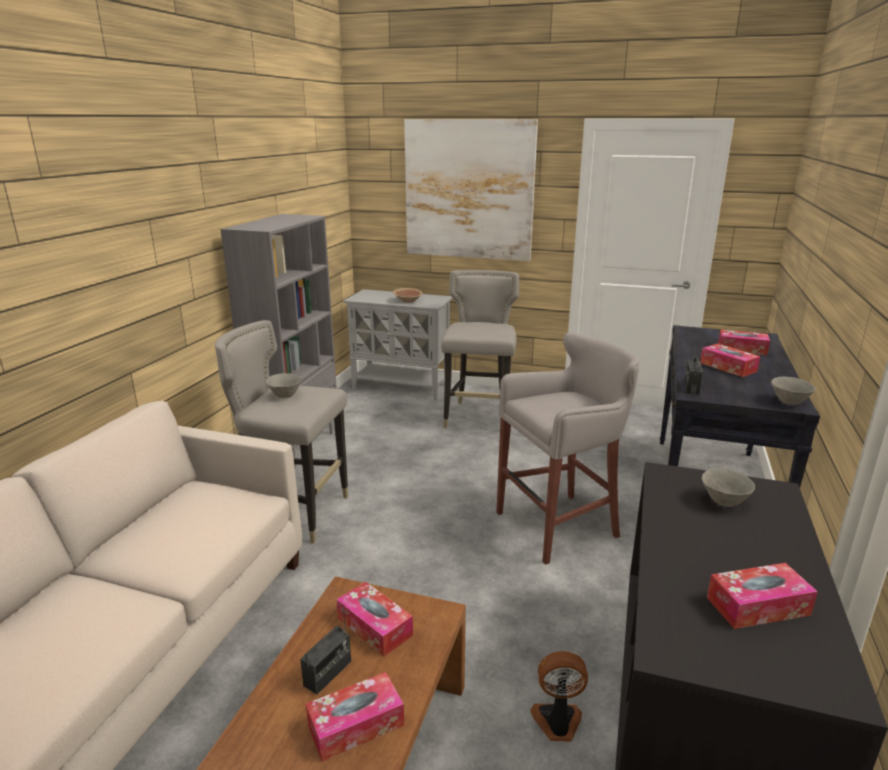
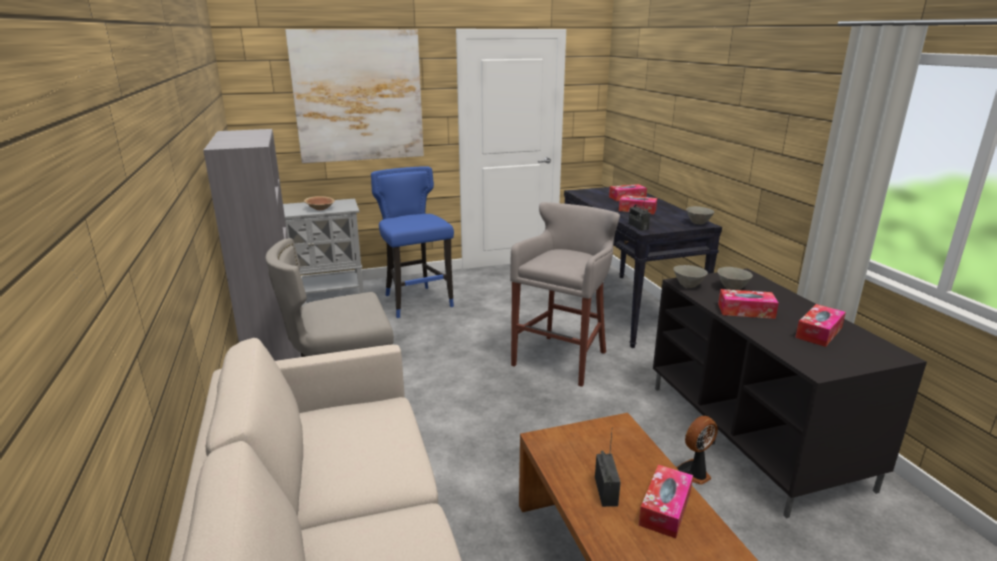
camera: 35 degrees left, 0 degrees up
(285, 396) = (335, 308): grey bowl -> grey bowl (688, 286)
(374, 627) = (594, 450): tissue box -> tissue box (746, 311)
(479, 416) = (416, 301): grey stool -> blue stool

